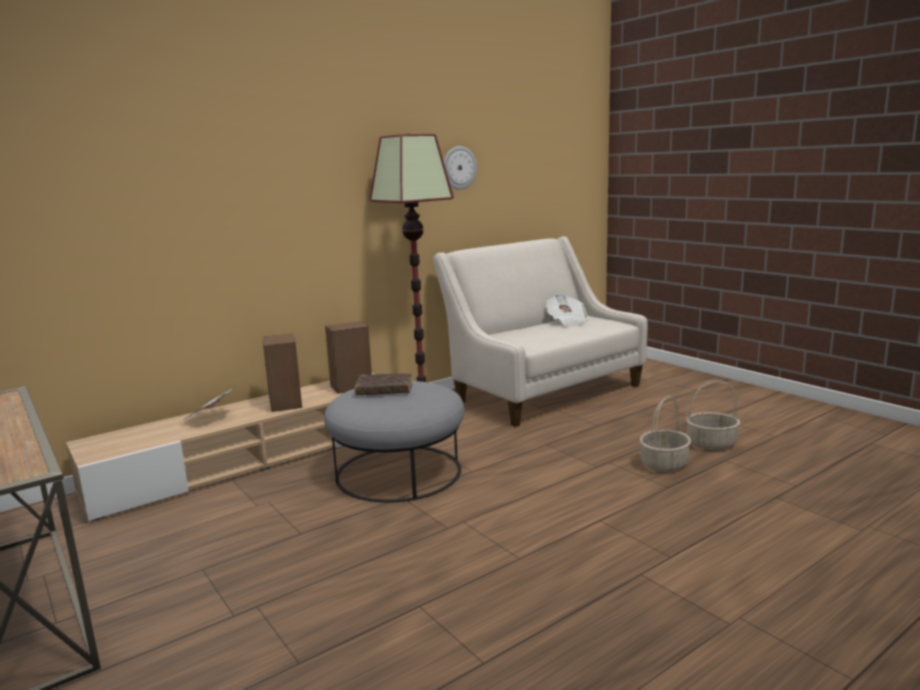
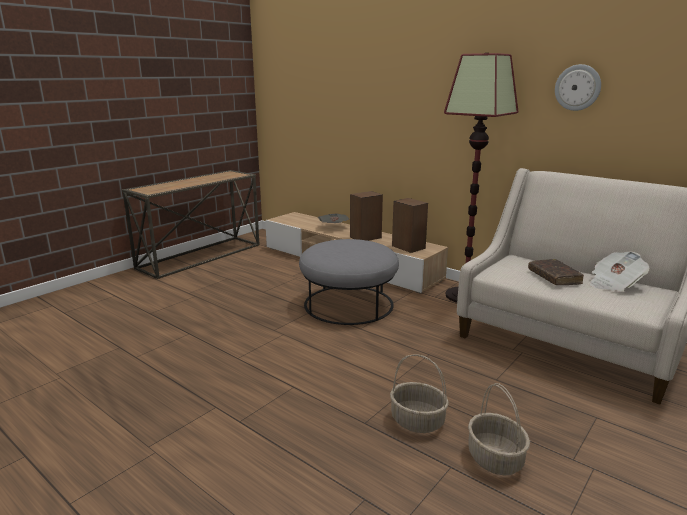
camera: 75 degrees right, 5 degrees up
(384, 391) = (356, 246): brown book -> brown book (554, 277)

